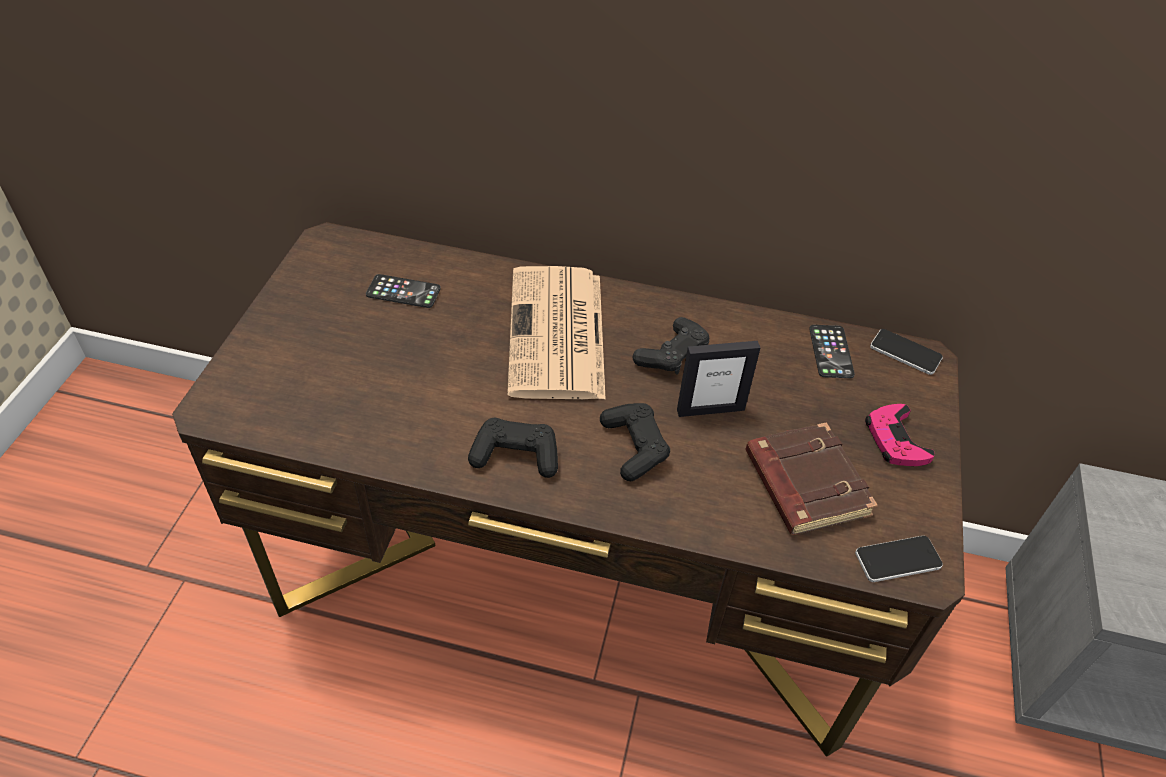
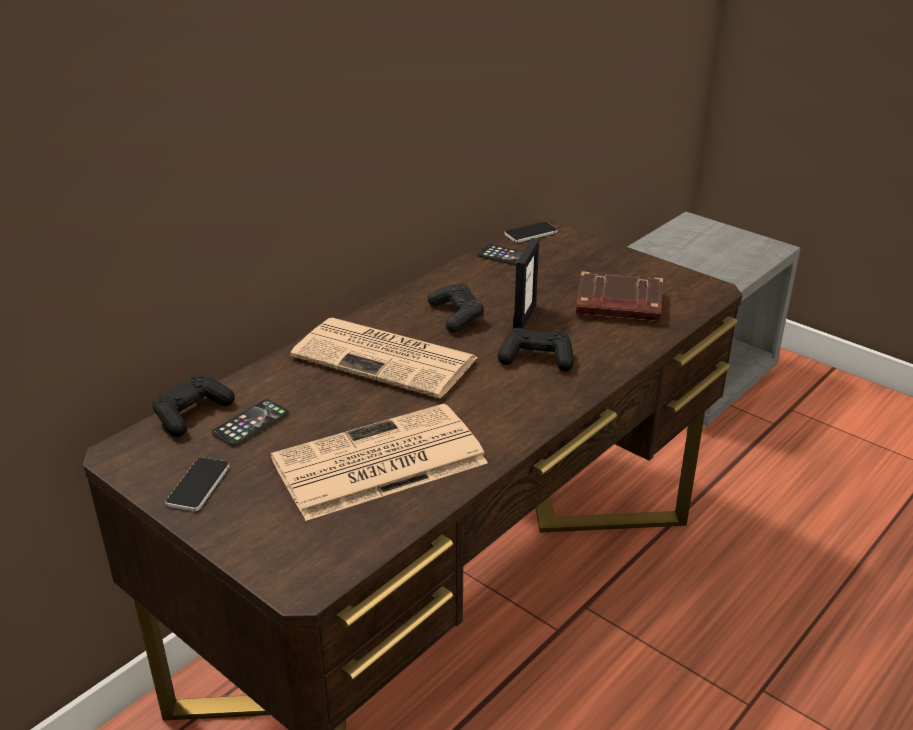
camera: 60 degrees left, 15 degrees down
(387, 392) = (377, 463): none -> newspaper
(516, 455) = (505, 414): black game controller -> black game controller (192, 414)
(895, 440) = (603, 263): pink game controller -> none
(898, 559) = (698, 295): phone -> phone (198, 485)

